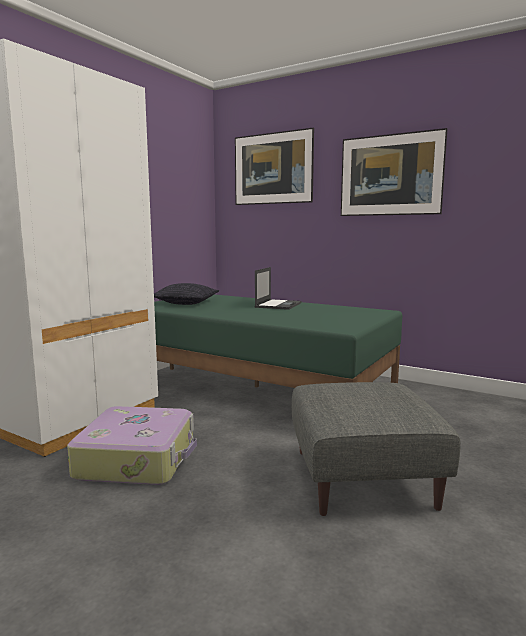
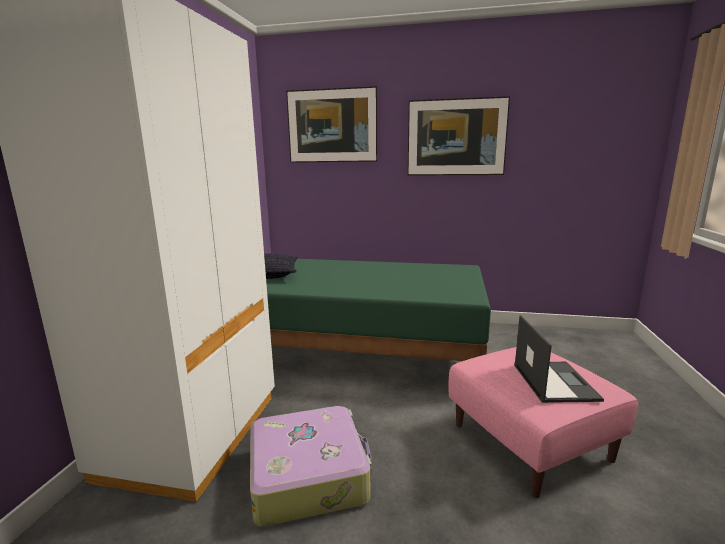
camera: 20 degrees left, 5 degrees up
(278, 305) = (364, 268): laptop -> laptop (554, 381)
(361, 477) = (529, 442): grey ottoman -> pink ottoman

